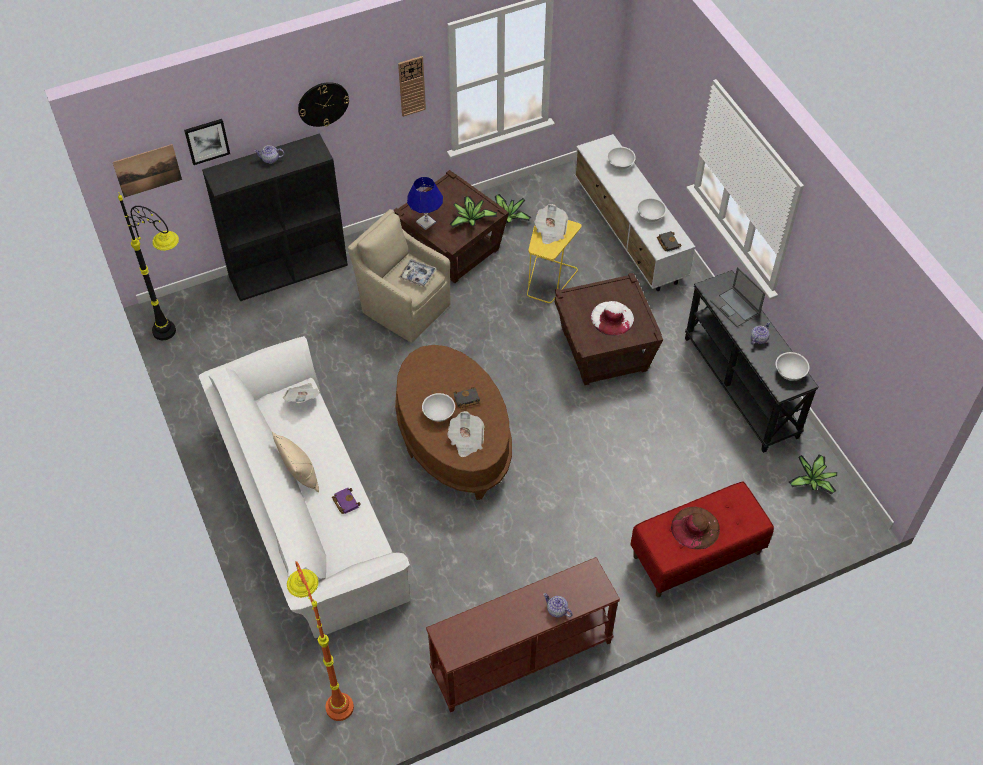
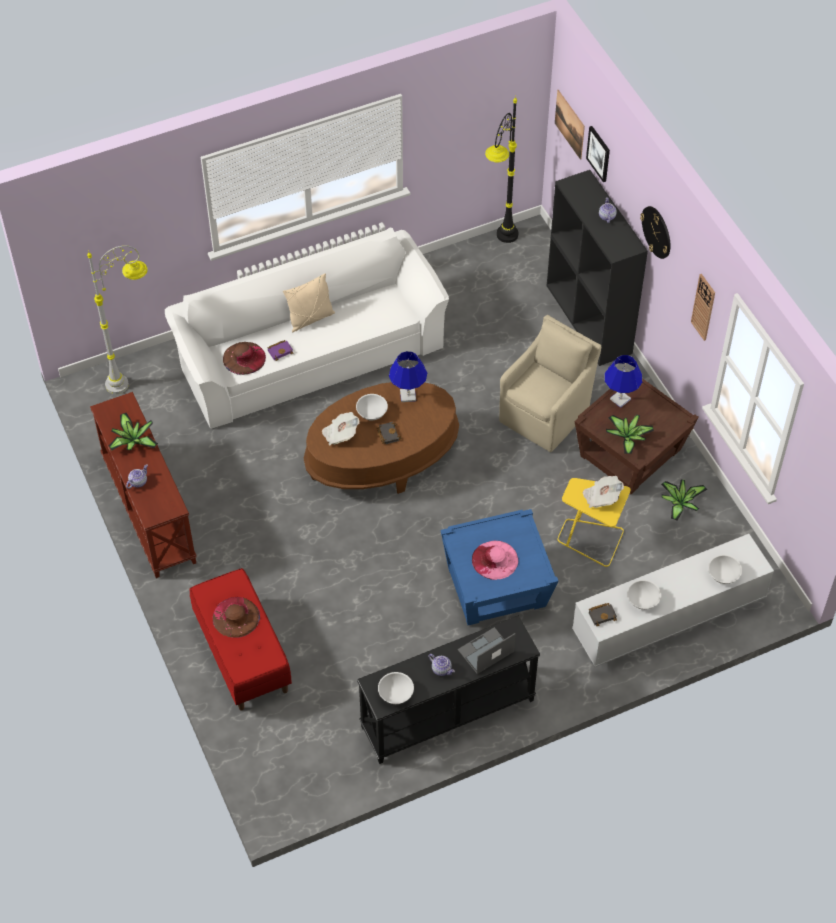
camera: 90 degrees right, 0 degrees up
(303, 398) = (394, 316): newspaper -> none
(331, 686) = (136, 378): orange floor lamp -> grey floor lamp
(352, 537) = (244, 358): none -> brown hat
(417, 275) = (541, 390): tray -> none
(417, 383) = (408, 396): none -> blue table lamp
(604, 348) = (496, 588): brown side table -> blue side table
(612, 318) = (495, 560): white hat -> pink hat
(813, 481) = (324, 770): potted plant -> potted plant (132, 441)

